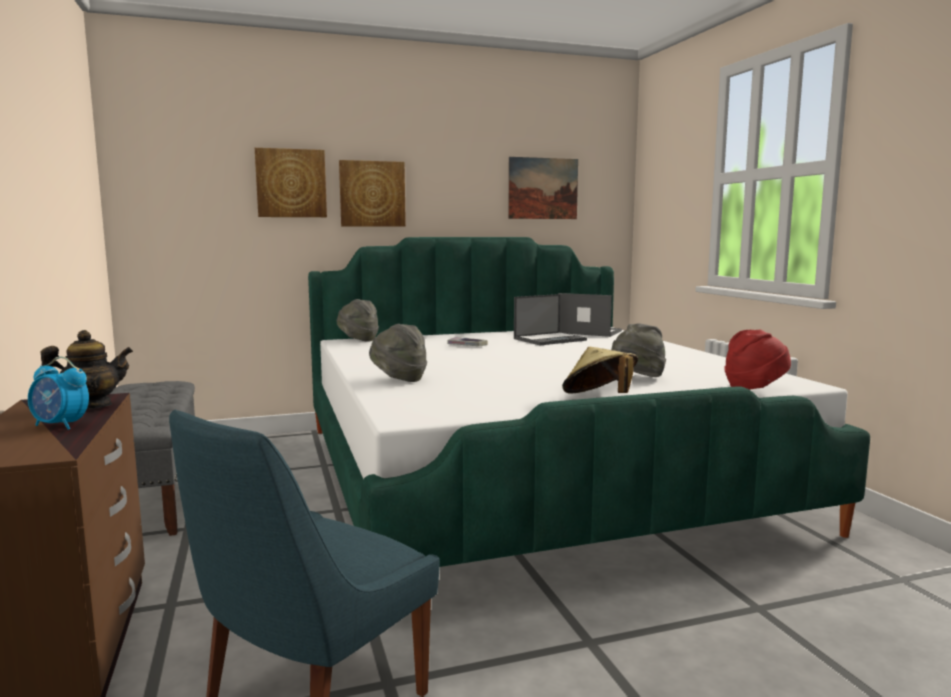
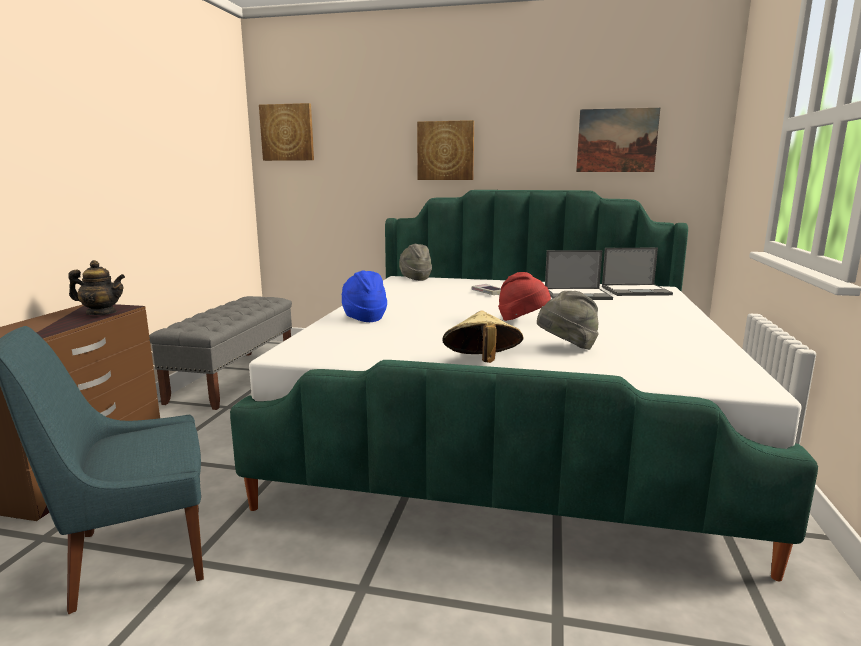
camera: 30 degrees right, 5 degrees up
(61, 425) = (57, 324): alarm clock -> none
(291, 183) = (379, 143): picture -> picture (287, 132)
(399, 379) = (364, 318): grey hat -> blue hat
(588, 332) = (636, 291): laptop -> laptop turned 120 degrees clockwise
(754, 388) = (674, 380): red hat -> red hat (522, 321)

